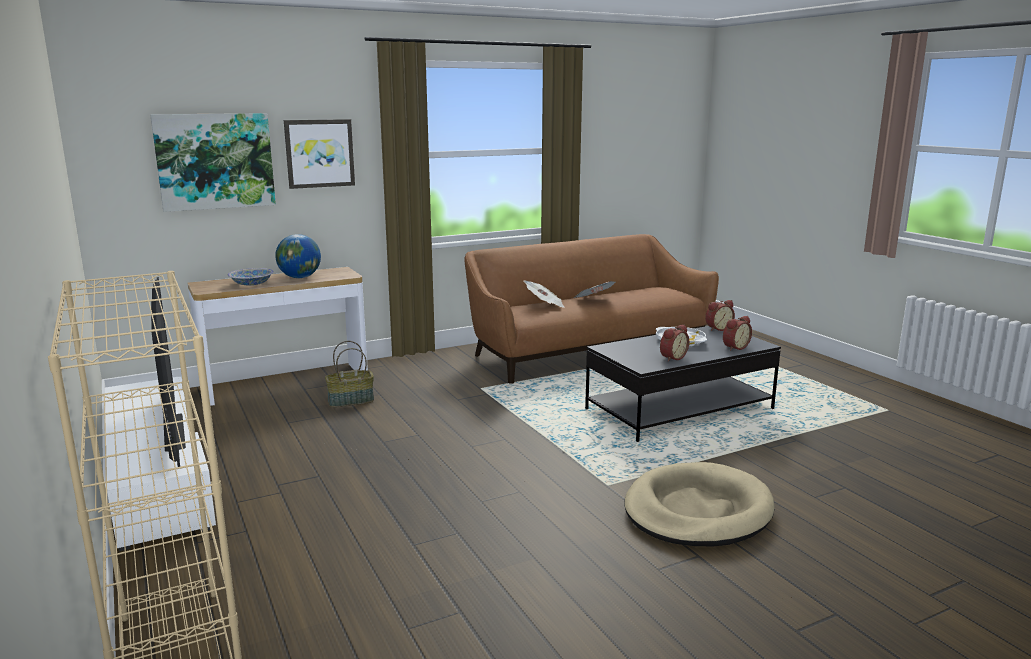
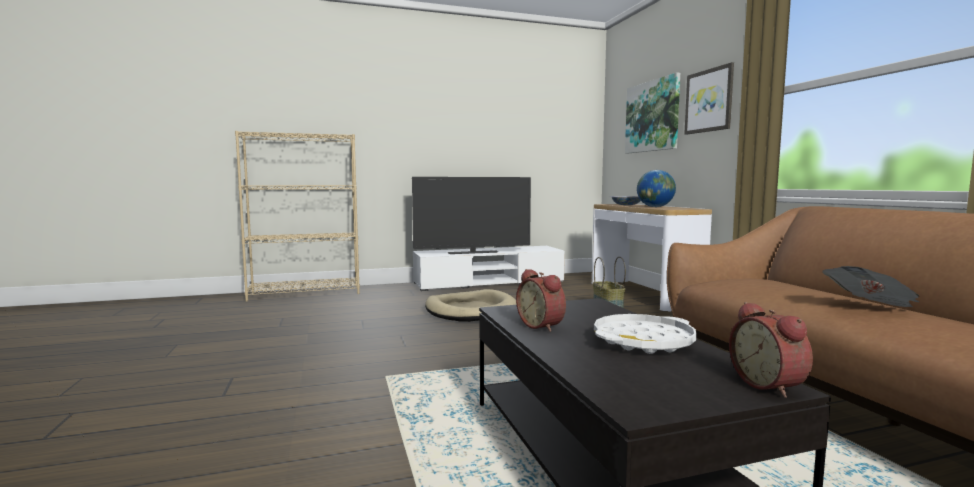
camera: 100 degrees right, 10 degrees down
(545, 305) = (791, 287): newspaper -> none
(697, 511) = (291, 410): beige dog bed -> beige dog bed (471, 310)
(734, 347) = (606, 374): alarm clock -> none

